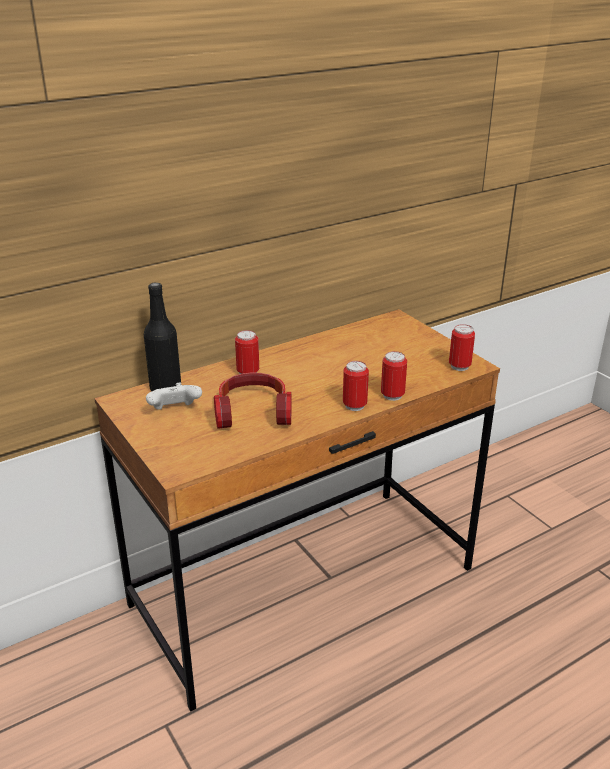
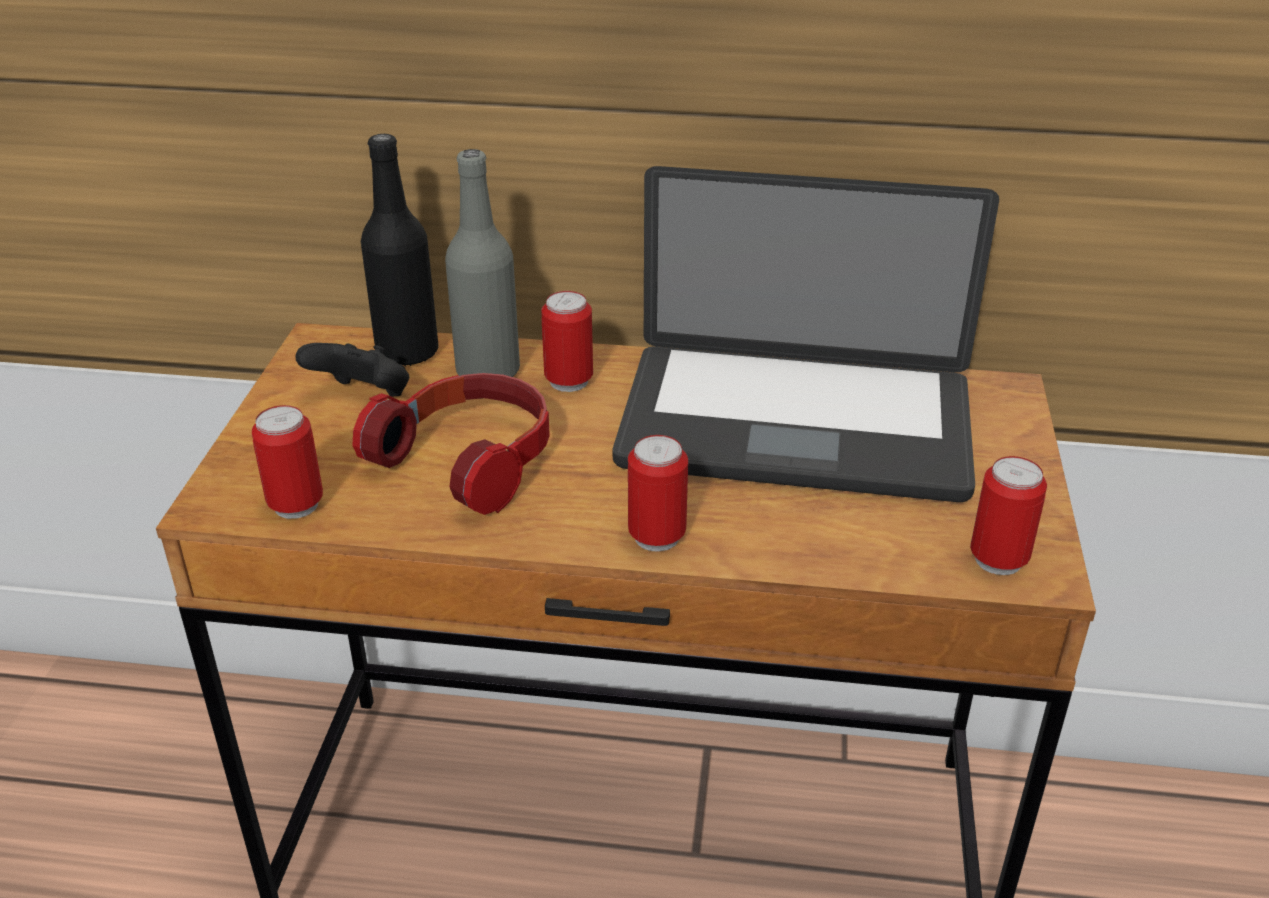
camera: 40 degrees right, 5 degrees up
(174, 411) = (363, 397): white game controller -> black game controller
(210, 382) = (488, 371): none -> grey bottle
(348, 354) = (795, 426): none -> laptop
(392, 395) = (759, 553): can -> can (296, 505)

